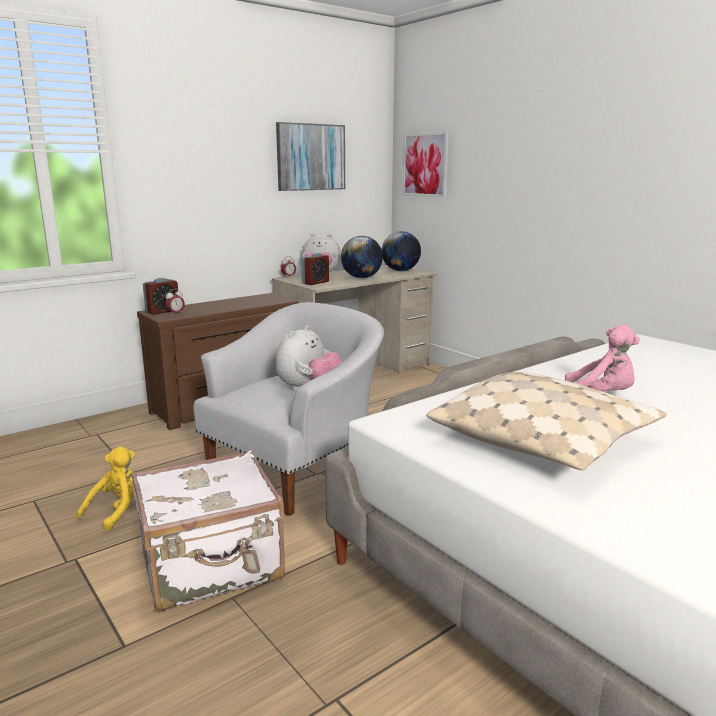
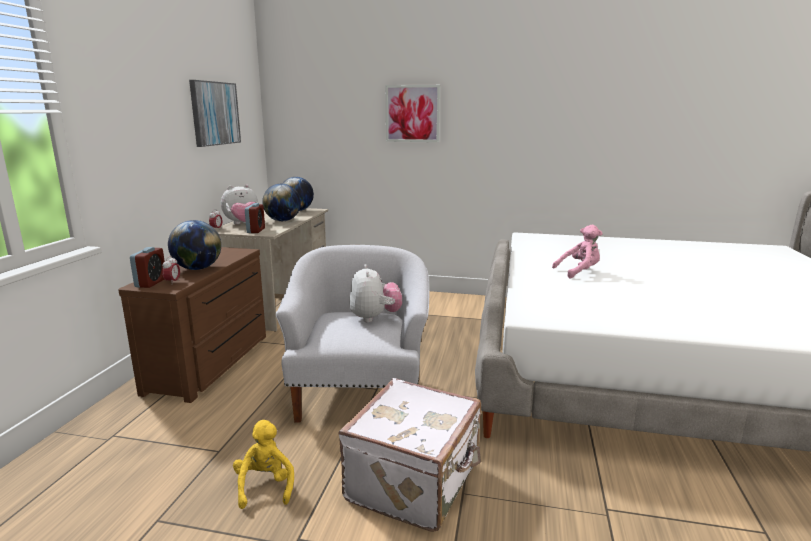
camera: 40 degrees left, 0 degrees up
(215, 307) = (197, 268): none -> globe
(425, 165) = (303, 119): picture -> picture (412, 113)
(544, 440) = (612, 302): beige pillow -> none

